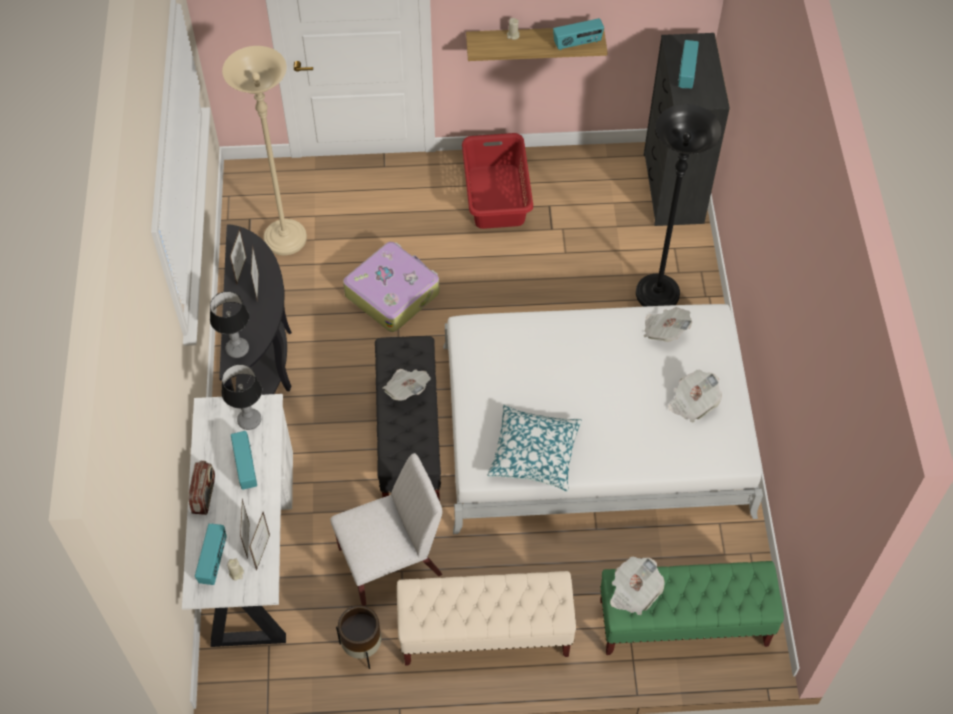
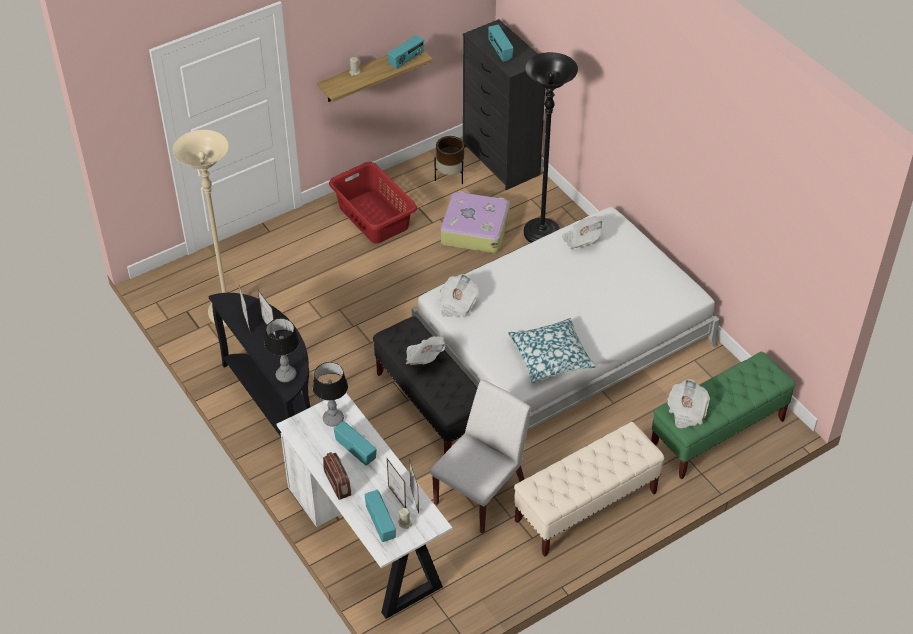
camera: 30 degrees left, 10 degrees down
(363, 647) = (503, 561): brown planter -> brown planter (450, 176)
(392, 293) = (343, 315): suitcase -> suitcase (474, 229)
(692, 403) = (636, 276): newspaper -> newspaper (457, 304)

